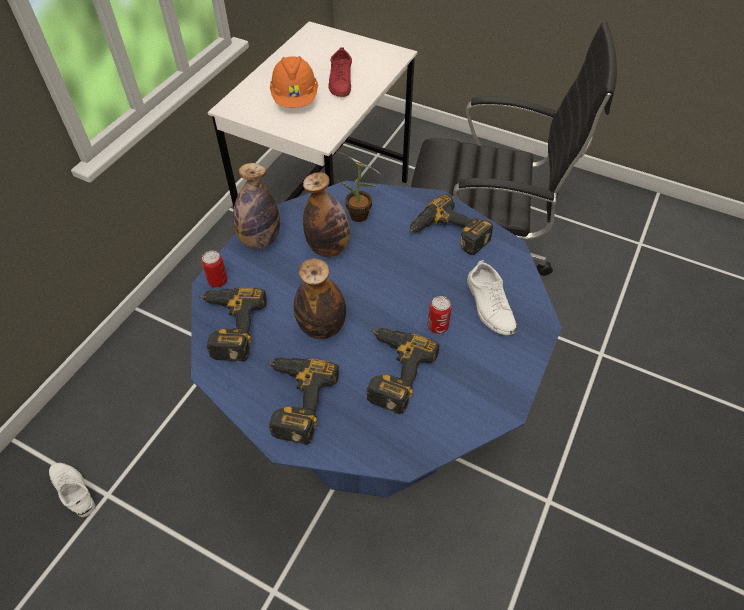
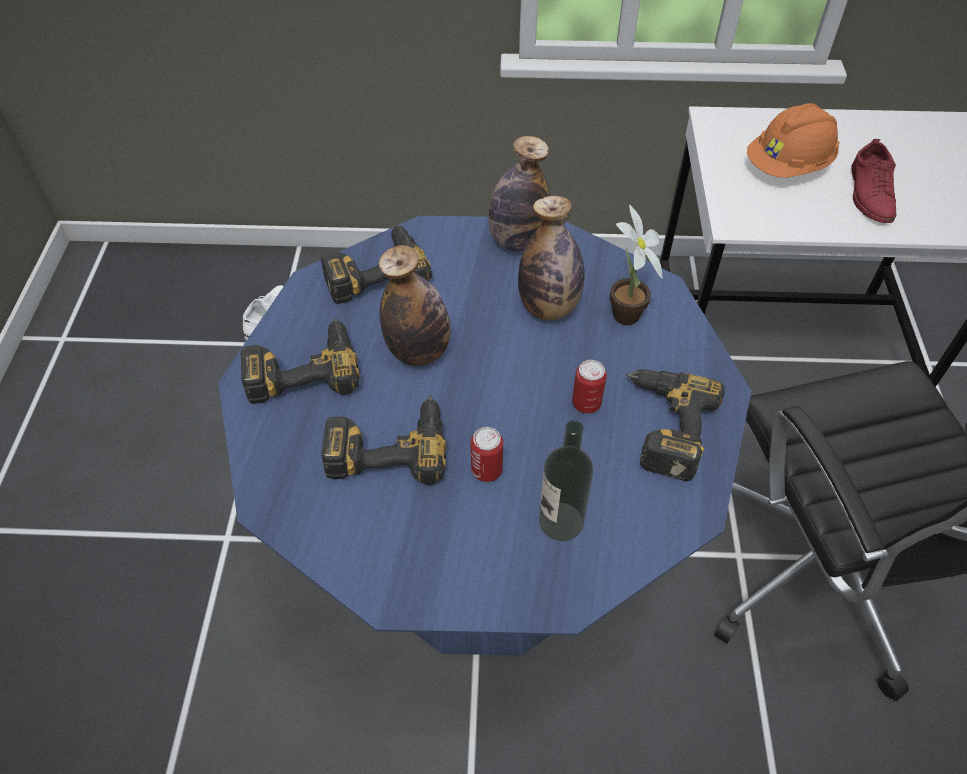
camera: 65 degrees right, 0 degrees up
(218, 281) = (433, 234): can -> can (586, 403)
(340, 81) = (870, 194): red shoe -> red shoe turned 60 degrees counterclockwise
(489, 305) = (561, 521): white shoe -> bottle

